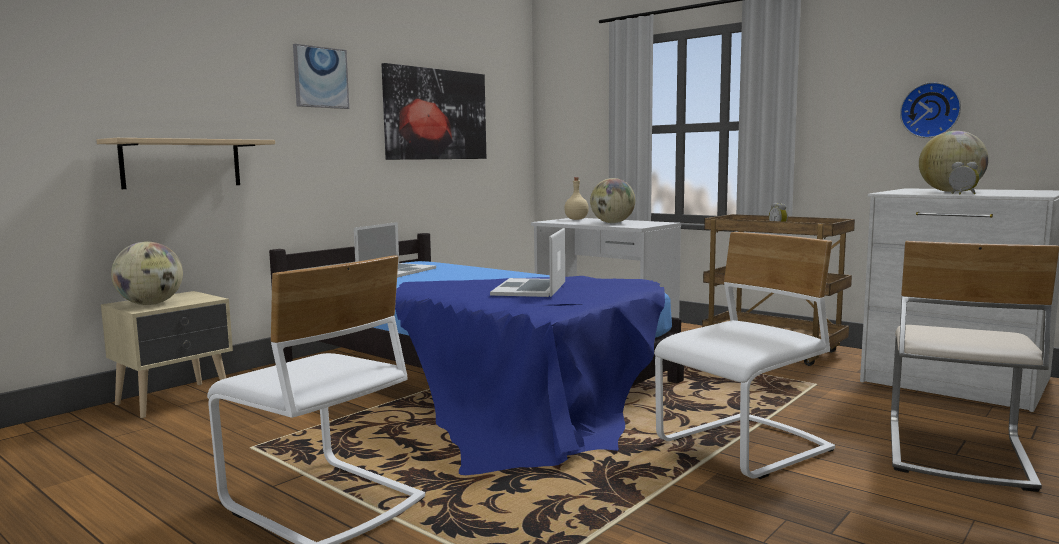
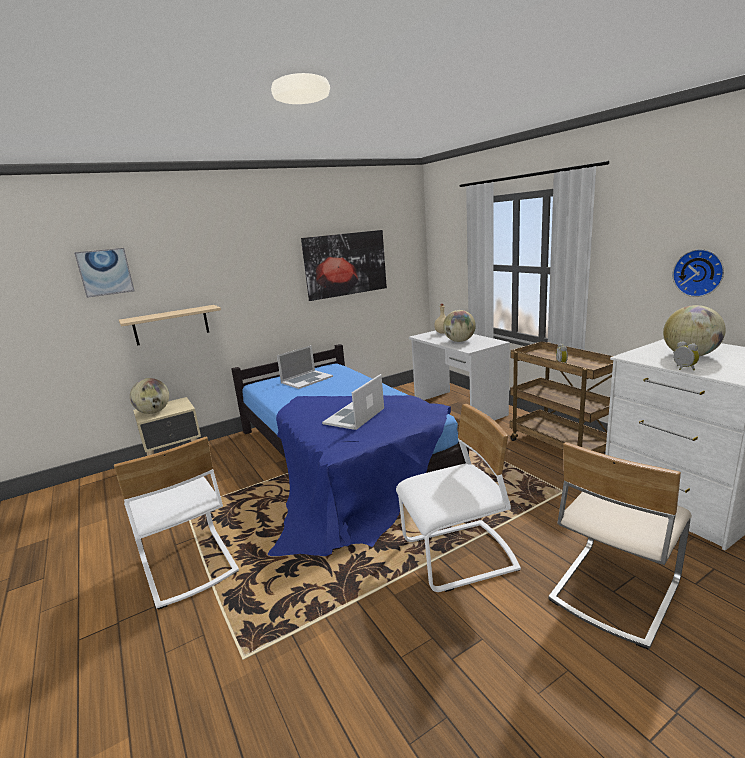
camera: 20 degrees right, 10 degrees up
(320, 77) = (257, 256): picture -> picture (105, 272)

